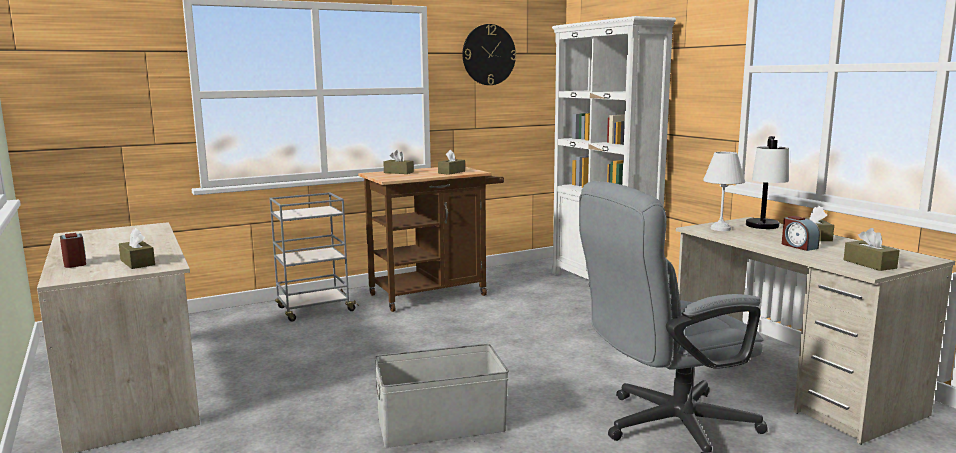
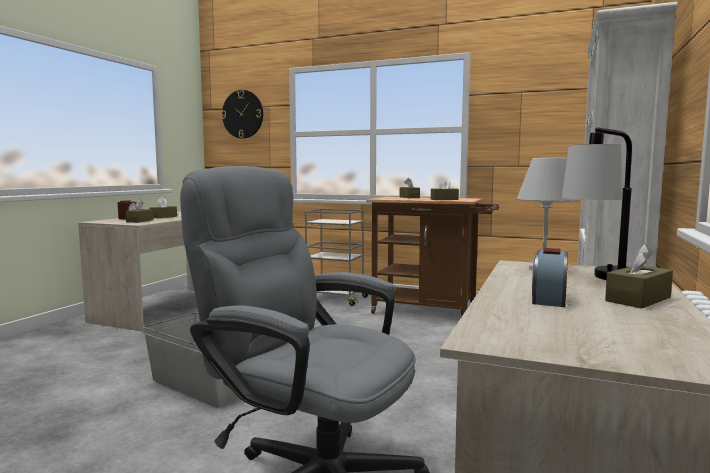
camera: 50 degrees right, 5 degrees down
(488, 54) = (537, 92): wall clock -> wall clock (243, 114)
(869, 264) = (540, 337): brown tissue box -> brown tissue box (163, 217)

